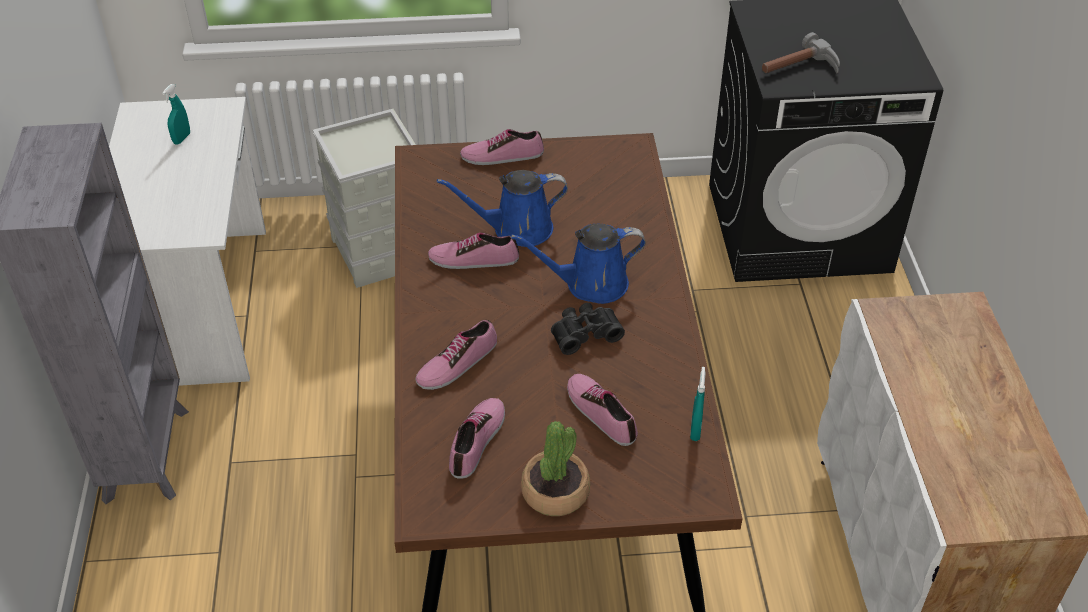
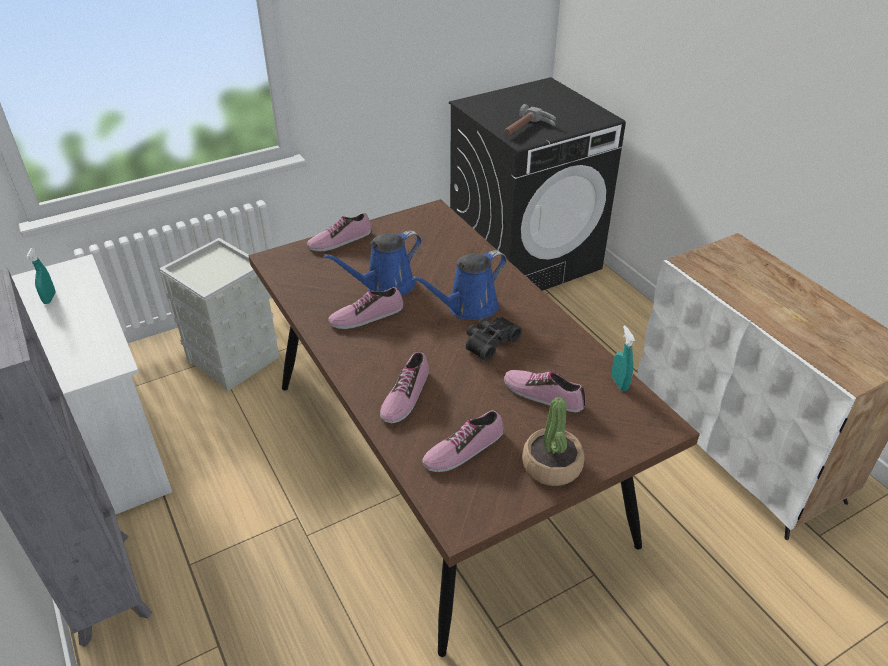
camera: 25 degrees left, 5 degrees down
(477, 441) = (463, 449): shoe -> shoe turned 120 degrees counterclockwise

